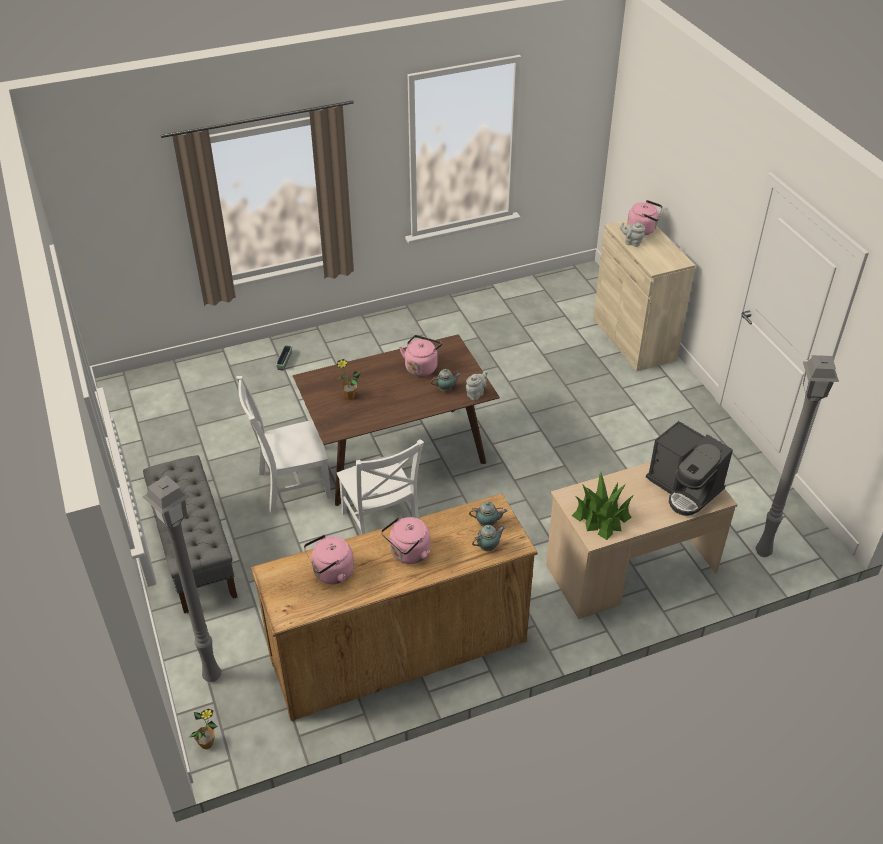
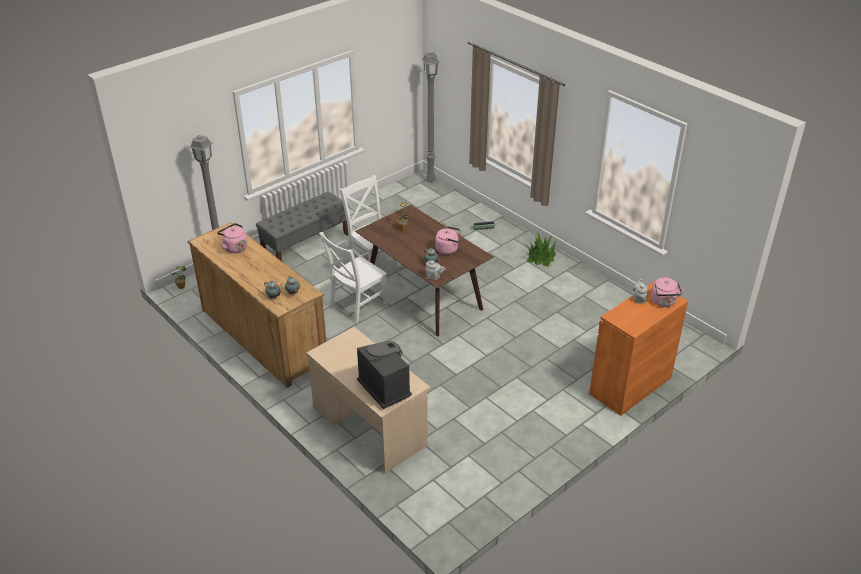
camera: 70 degrees right, 5 degrees down
(408, 554) = (258, 269): pink kettle -> none
(601, 516) = (339, 352): potted plant -> potted plant (541, 257)
(634, 339) = (630, 385): beige cabinet -> orange cabinet
(684, 488) = (385, 387): coffee machine -> coffee machine turned 120 degrees clockwise
(764, 553) = (418, 499): grey floor lamp -> grey floor lamp (430, 181)

